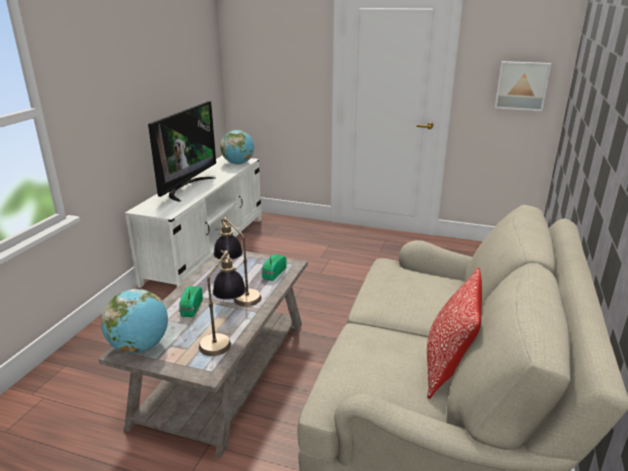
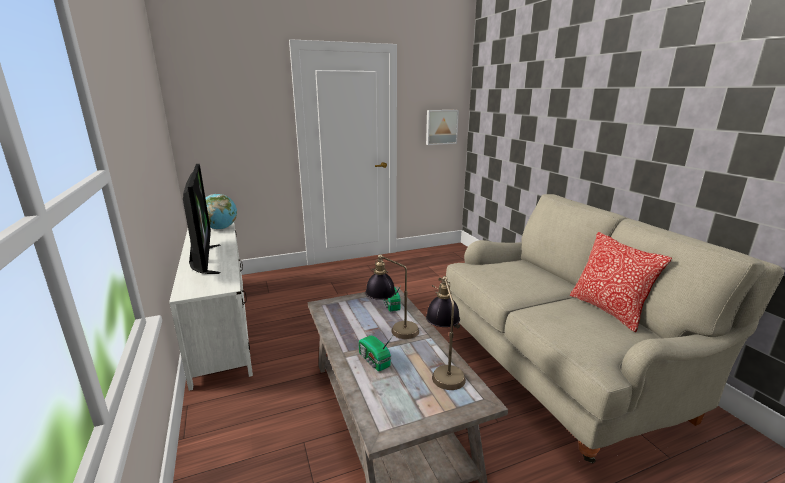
camera: 40 degrees left, 5 degrees down
(140, 347) = (390, 417): globe -> none

